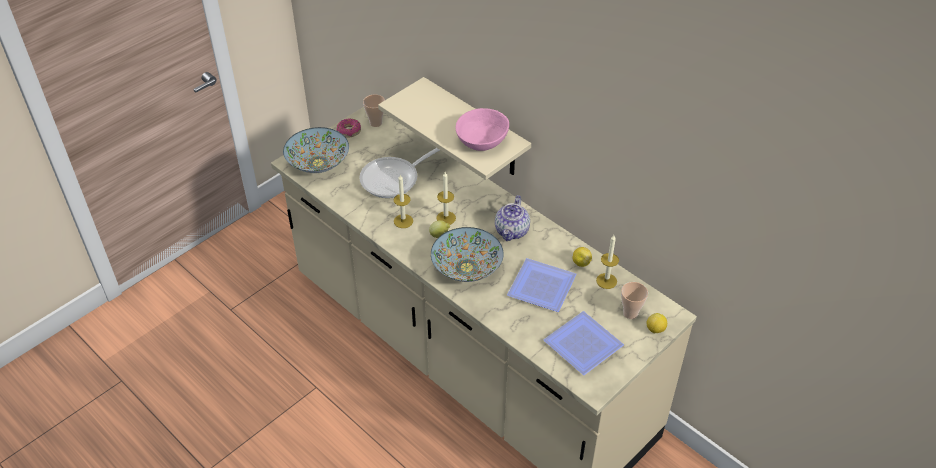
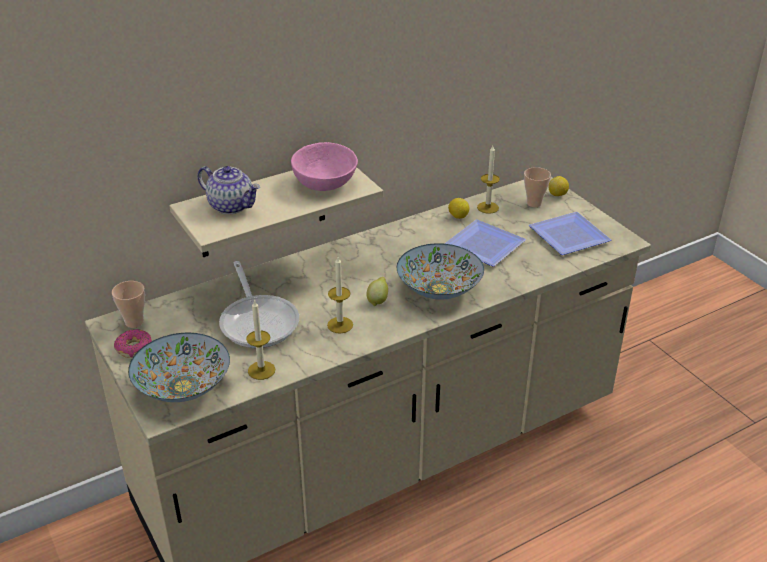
camera: 75 degrees left, 10 degrees down
(446, 218) = (351, 291): candle -> candle (261, 370)
(512, 231) = (394, 249): teapot -> teapot (232, 206)

